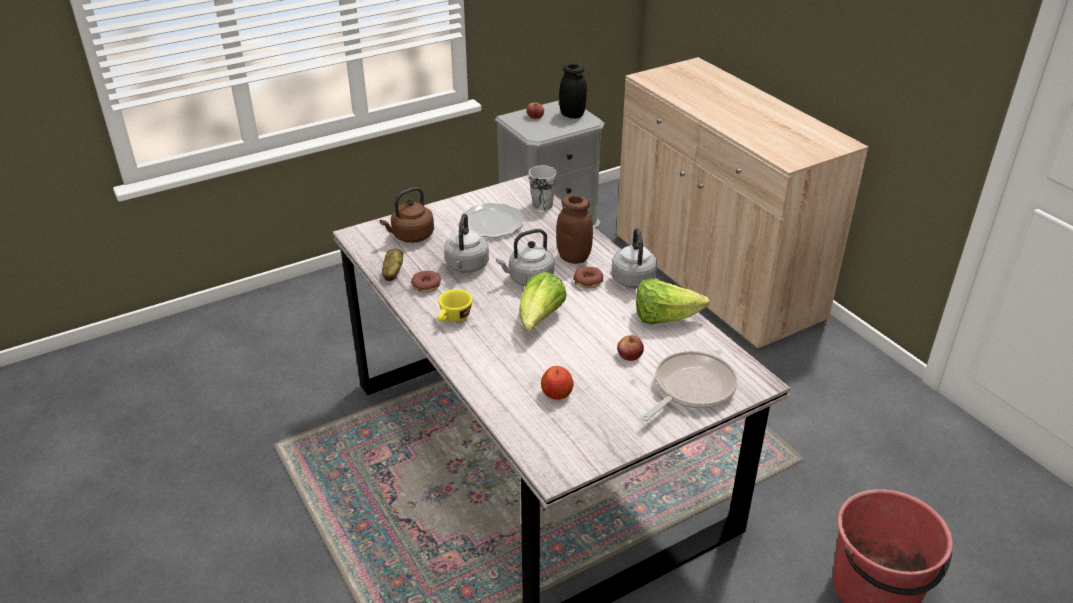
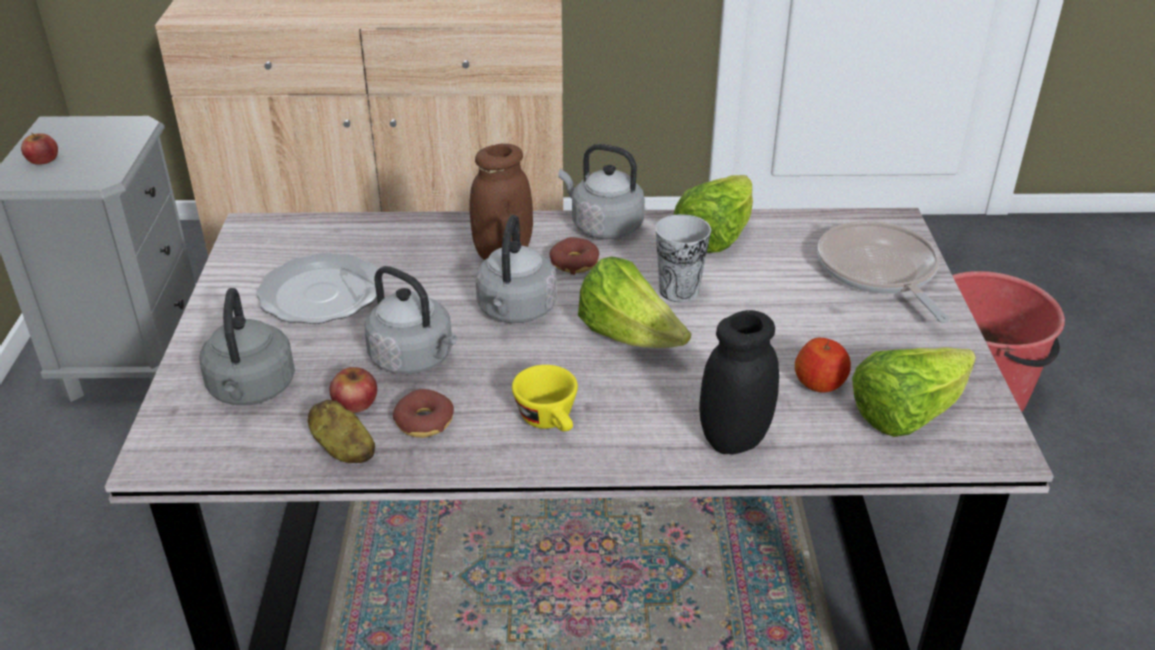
camera: 60 degrees left, 0 degrees up
(411, 236) = (252, 390): brown kettle -> grey kettle
(542, 205) = (331, 231): cup -> cup (679, 291)
(555, 431) = (906, 414): none -> lettuce
(572, 115) = (95, 131): black jar -> black jar (734, 439)
(629, 355) = (775, 291): apple -> apple (355, 403)

